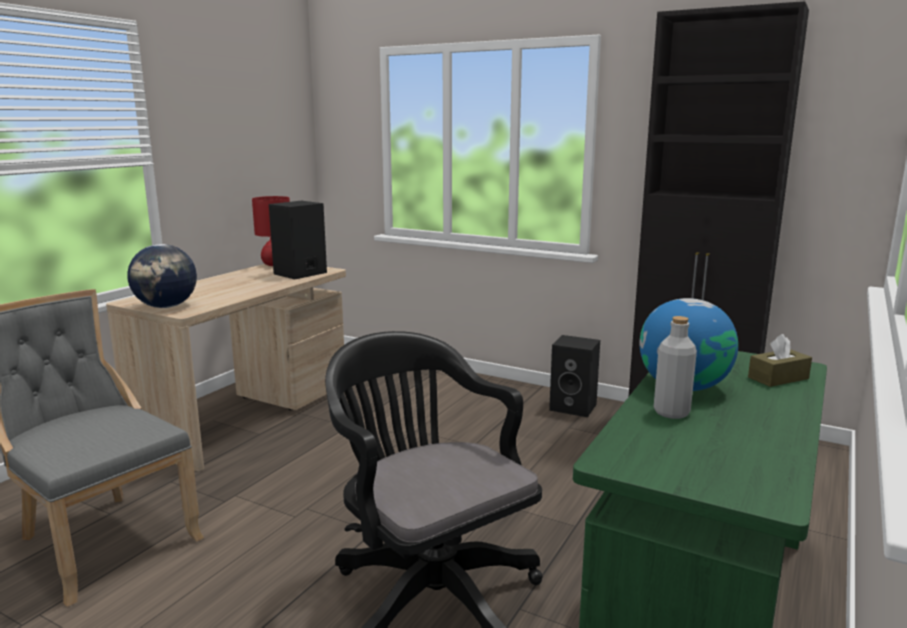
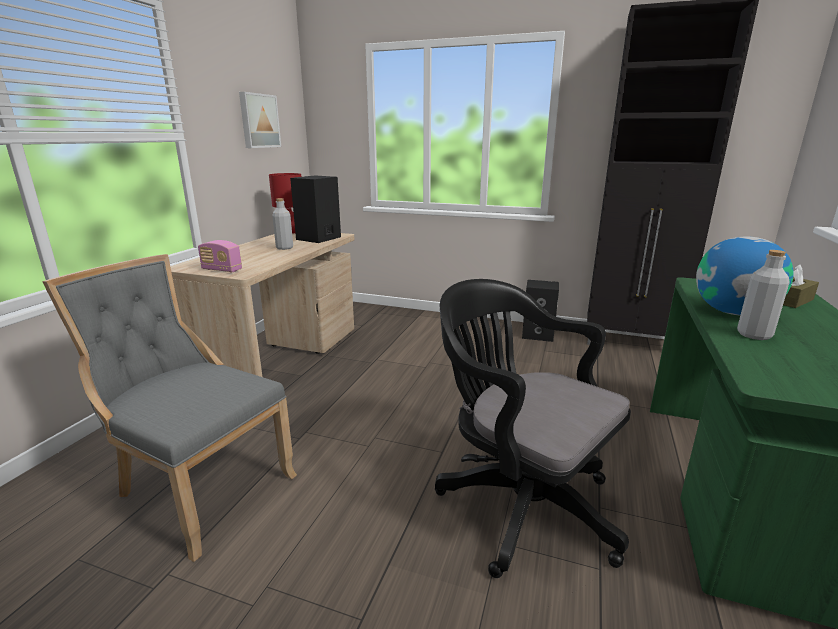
camera: 10 degrees left, 5 degrees up
(166, 307) = (222, 270): globe -> radio
(249, 137) = (258, 121): none -> picture
(252, 284) = (284, 248): none -> grey bottle

